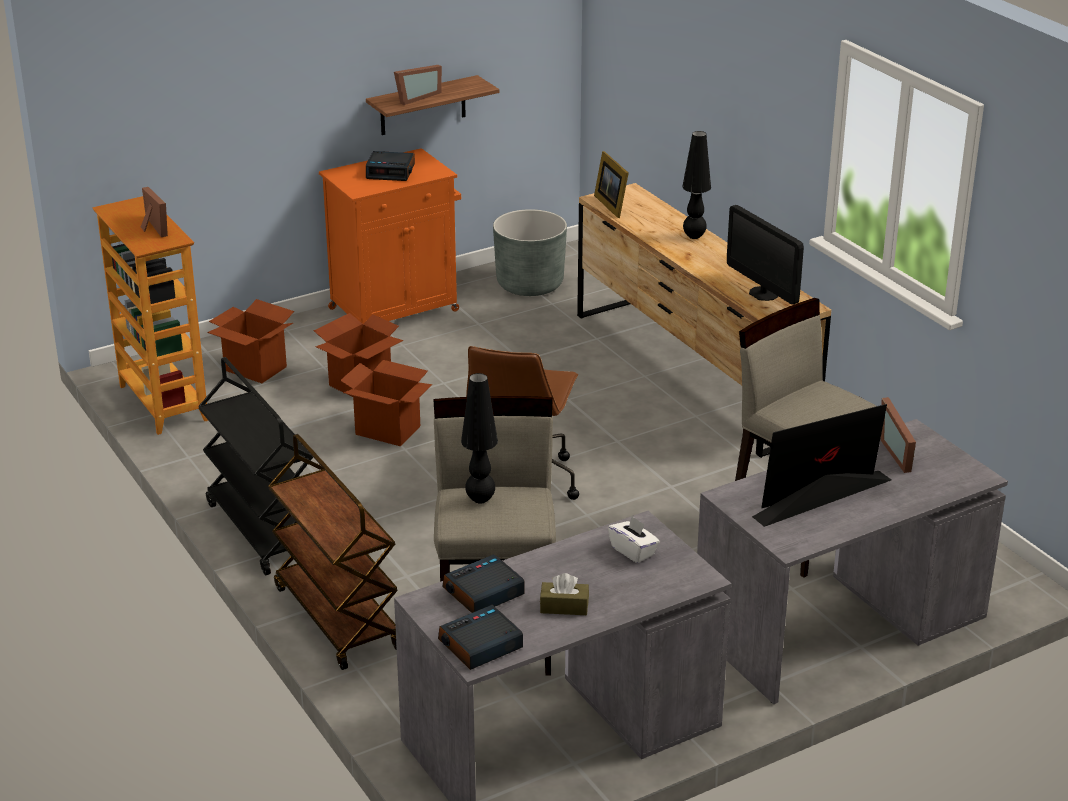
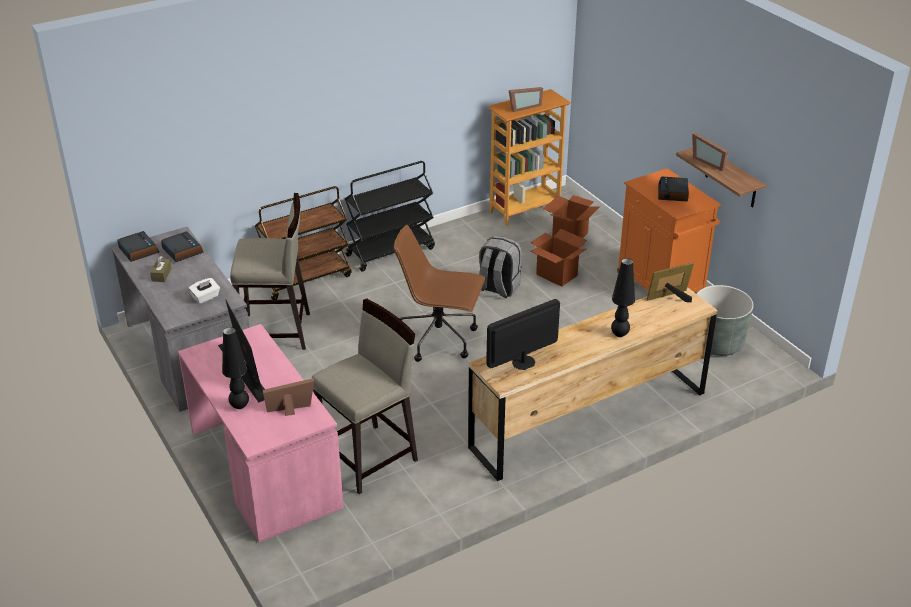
camera: 90 degrees right, 5 degrees up
(388, 430) = (498, 288): cardboard box -> grey backpack
(480, 499) = (268, 248): black table lamp -> black table lamp (239, 406)
(840, 625) = (263, 469): grey desk -> pink desk

